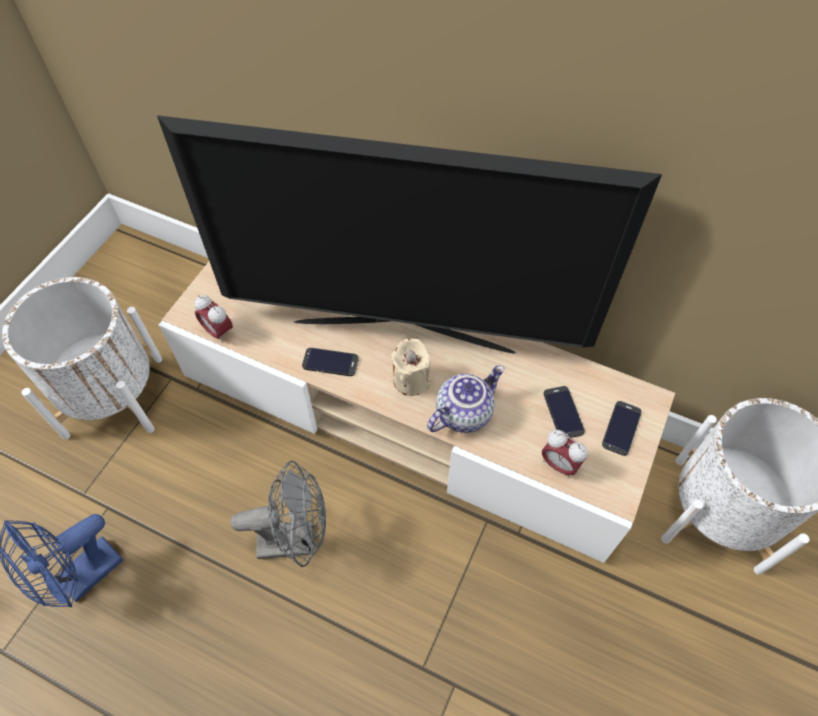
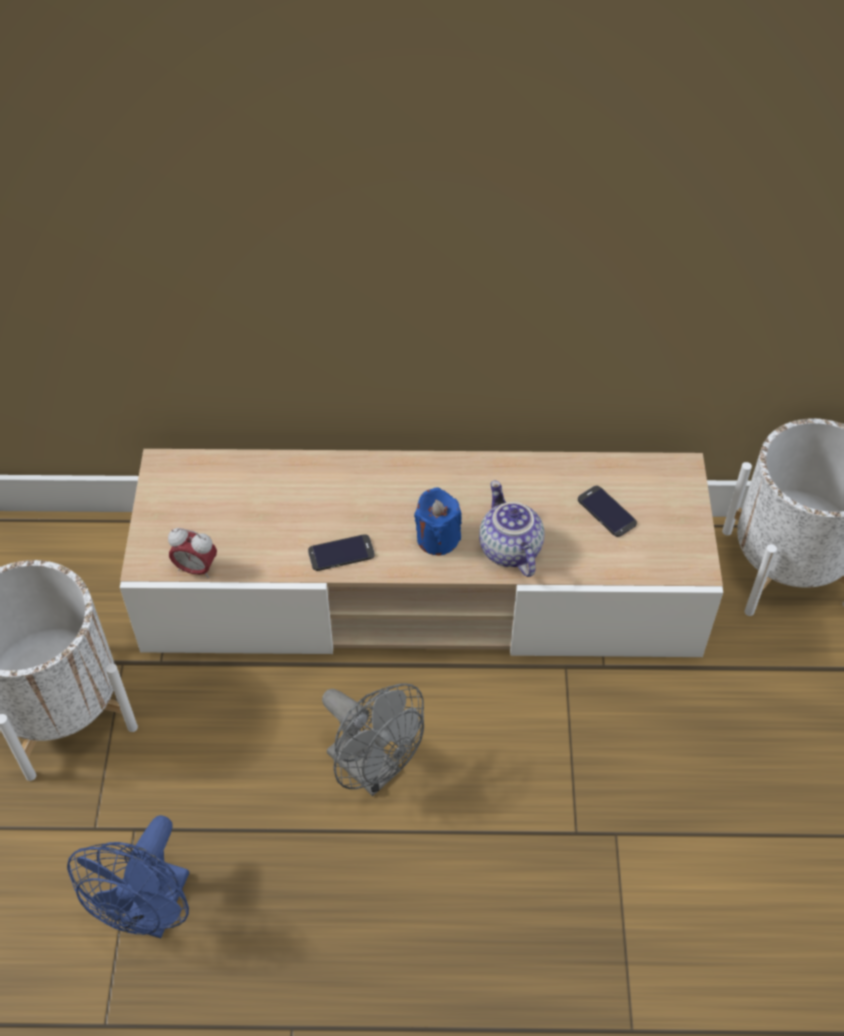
camera: 25 degrees left, 5 degrees down
(296, 539) = (373, 770): grey fan -> grey fan turned 75 degrees clockwise
(404, 334) = (403, 495): television -> none
(411, 380) = (437, 538): beige candle -> blue candle
(463, 412) = (508, 549): teapot -> teapot turned 45 degrees counterclockwise
(559, 464) = (628, 561): alarm clock -> none
(621, 428) = (669, 505): phone -> none

